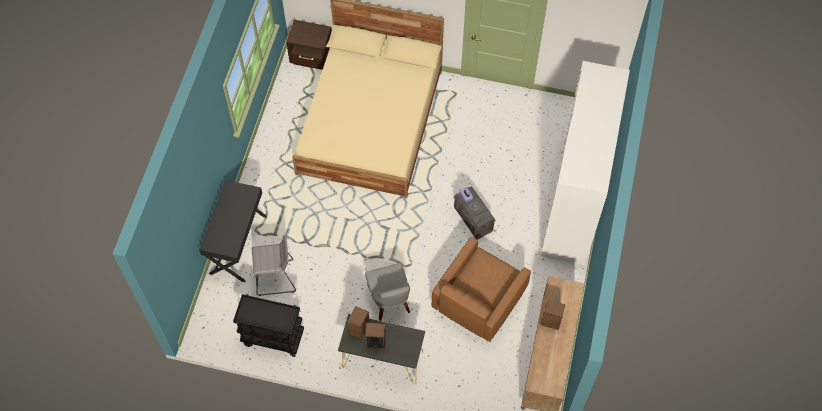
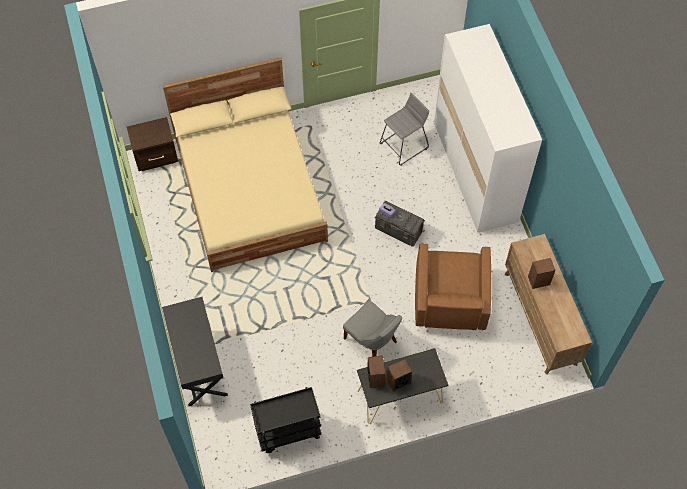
camera: 30 degrees left, 0 degrees up
(275, 278) = (254, 376): grey stool -> grey stool (404, 145)

